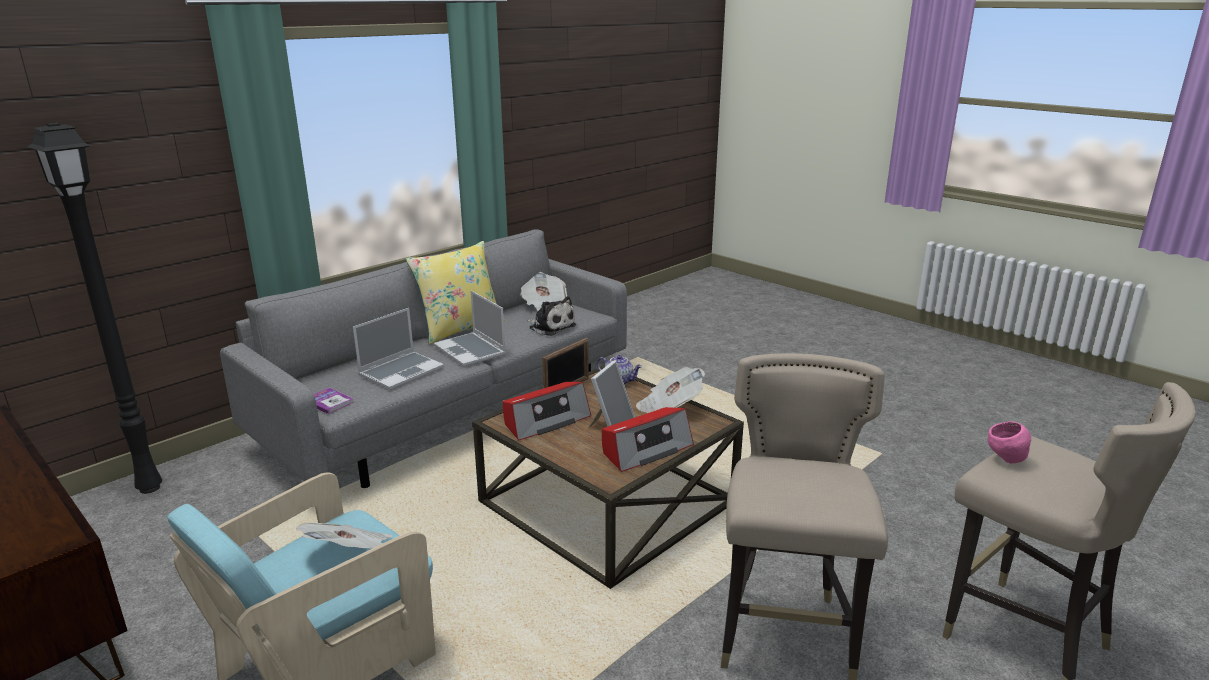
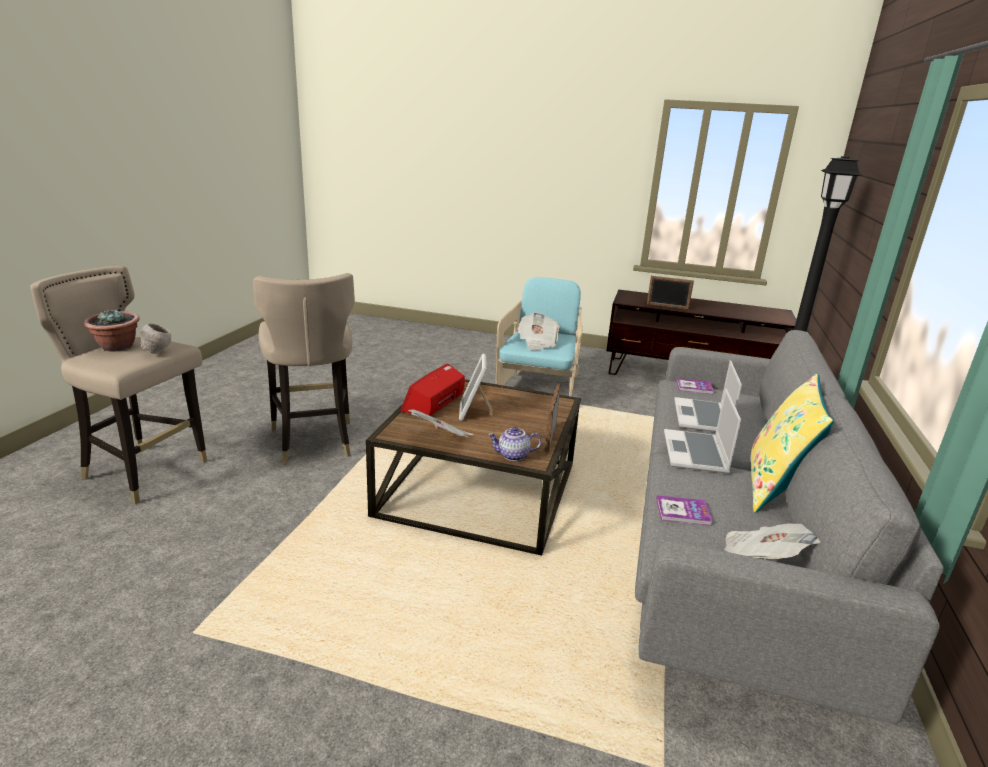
camera: 150 degrees right, 0 degrees up
(38, 498) = (667, 307): none -> picture frame
(471, 351) = (696, 453): laptop -> laptop turned 105 degrees counterclockwise
(545, 420) = (530, 407): radio -> none
(551, 327) = (683, 512): plush toy -> book
(1005, 460) = (157, 352): pink bowl -> grey bowl
(1072, 478) = (117, 347): none -> potted plant

